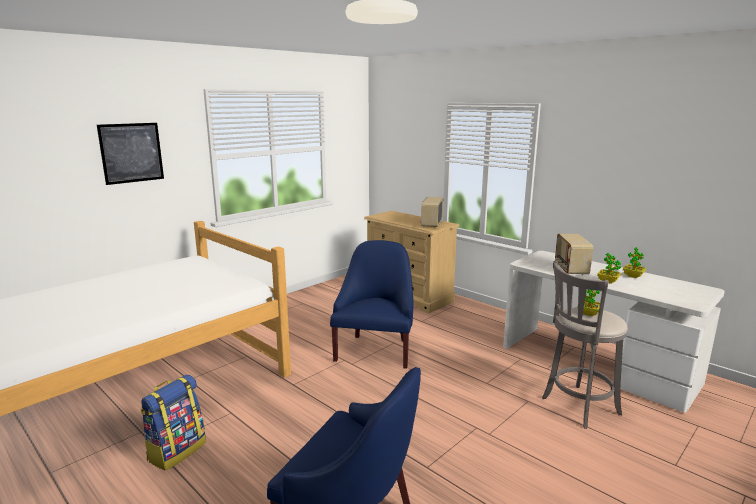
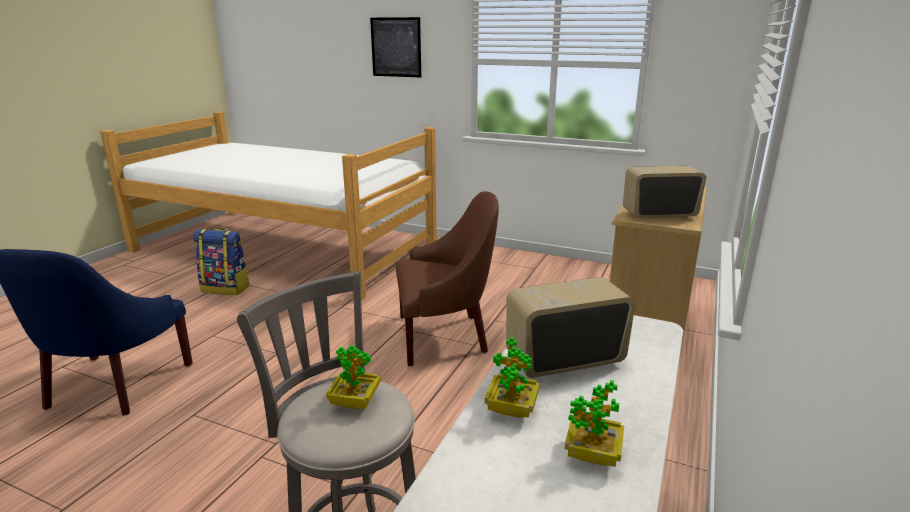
camera: 70 degrees right, 5 degrees up
(375, 350) = (444, 336): blue armchair -> brown armchair

